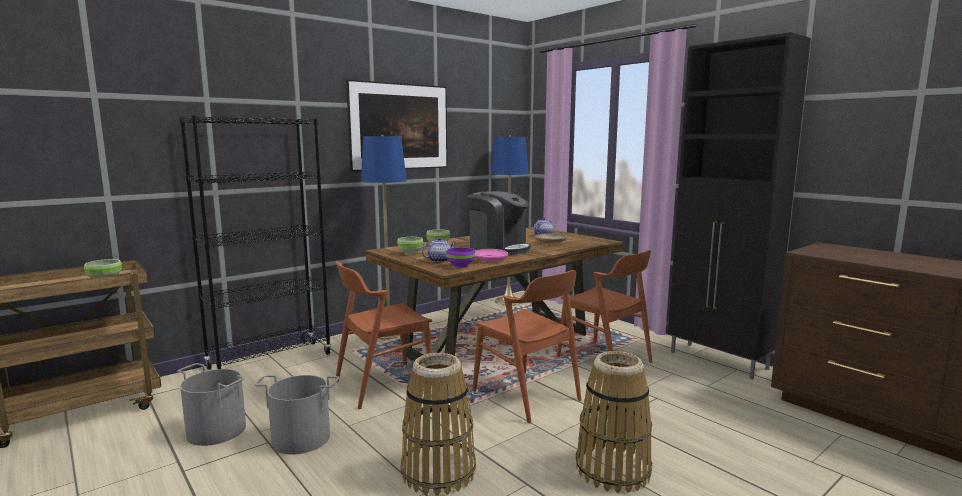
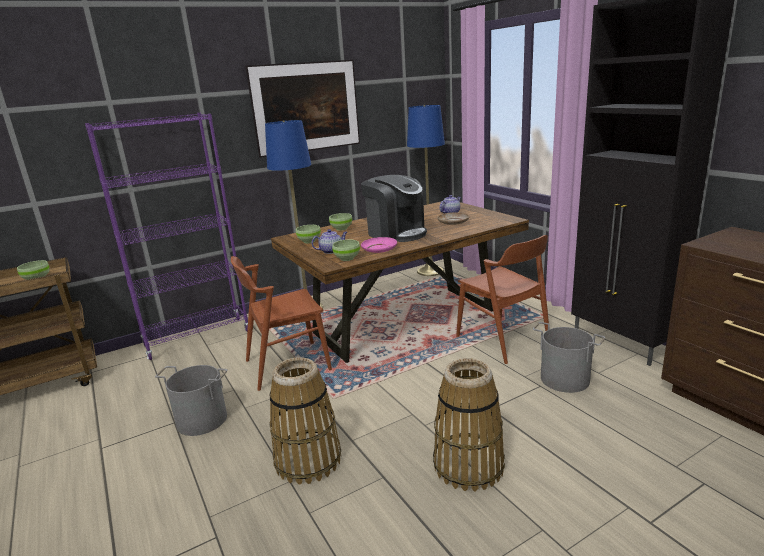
camera: 10 degrees right, 10 degrees up
(217, 430) = (137, 408): grey bucket -> grey bucket (565, 378)
(270, 361) = (197, 338): black bookcase -> purple bookcase
(460, 266) = (346, 258): purple bowl -> green bowl
(526, 395) = (413, 380): brown chair -> none

